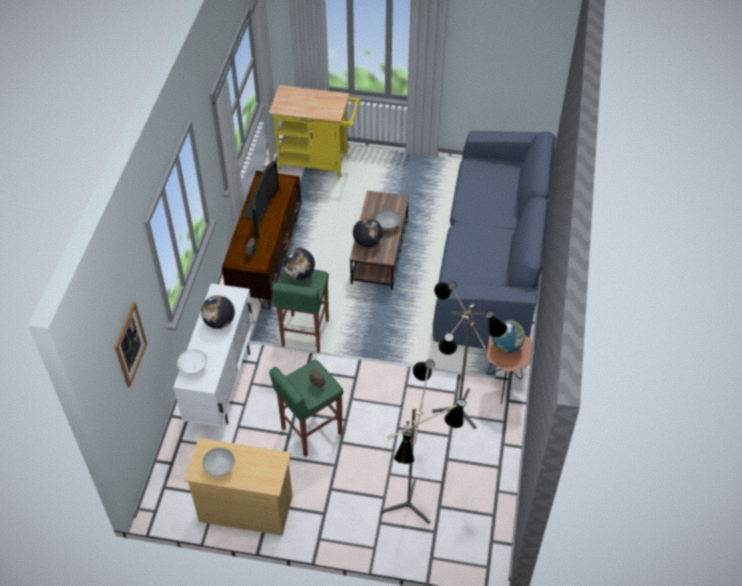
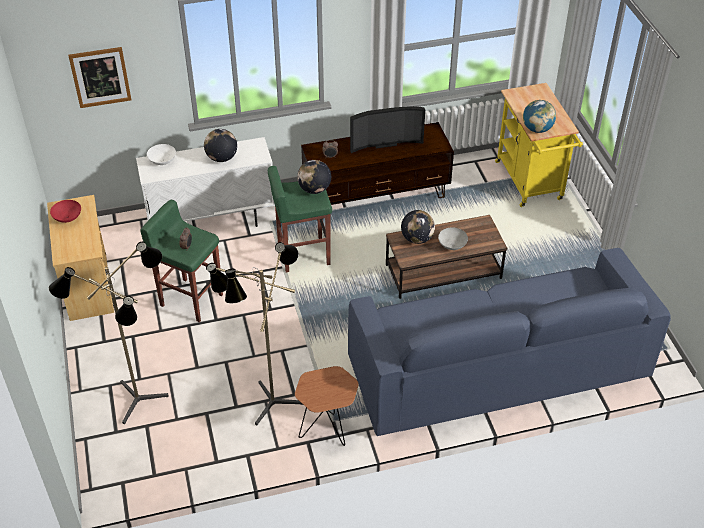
camera: 65 degrees right, 5 degrees down
(220, 467) = (68, 218): grey bowl -> red bowl
(506, 345) = (330, 384): globe -> globe (537, 129)

